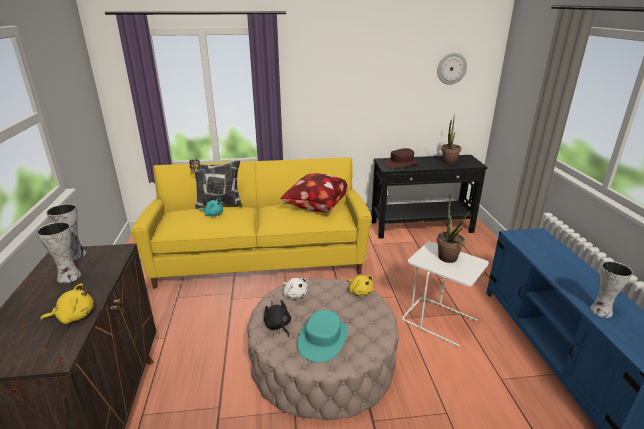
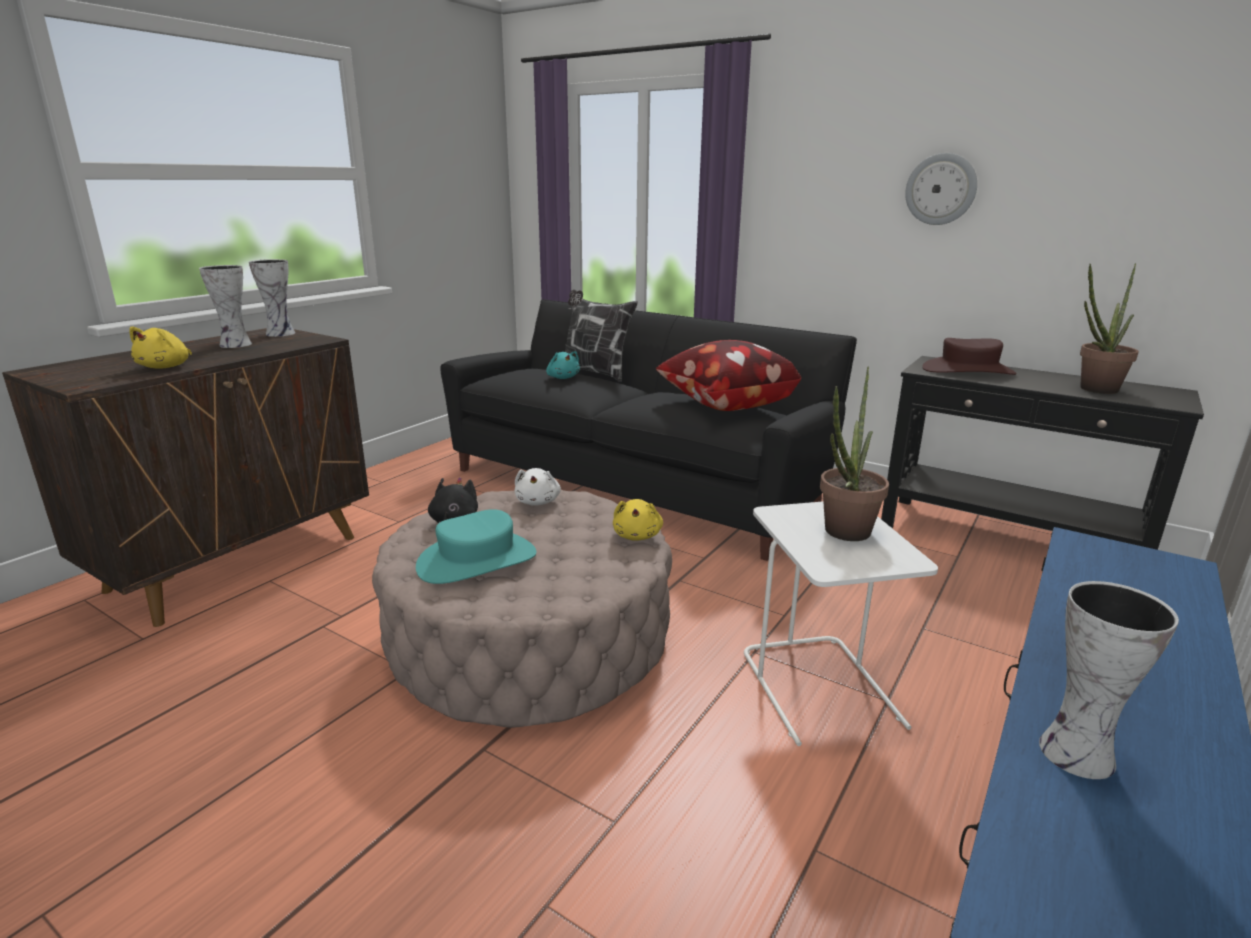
camera: 40 degrees right, 5 degrees down
(74, 316) = (166, 367): yellow plush toy -> yellow plush toy turned 75 degrees clockwise
(260, 257) = (637, 483): yellow sofa -> black sofa
(451, 68) = (1160, 153): wall clock -> wall clock (941, 189)

